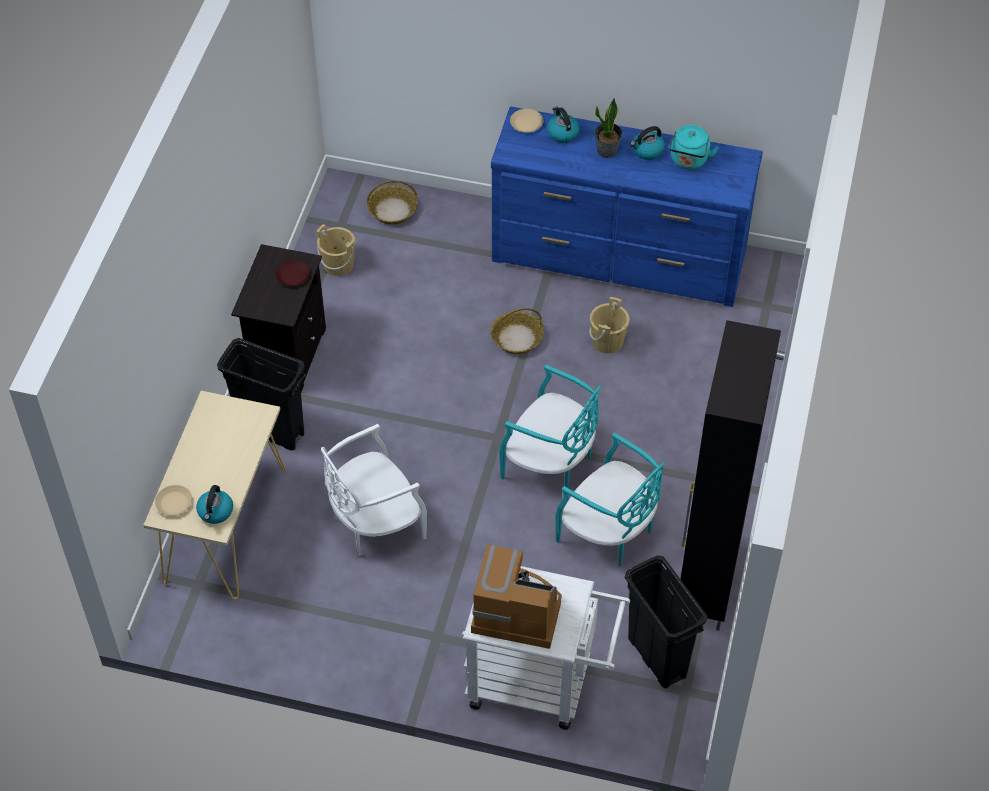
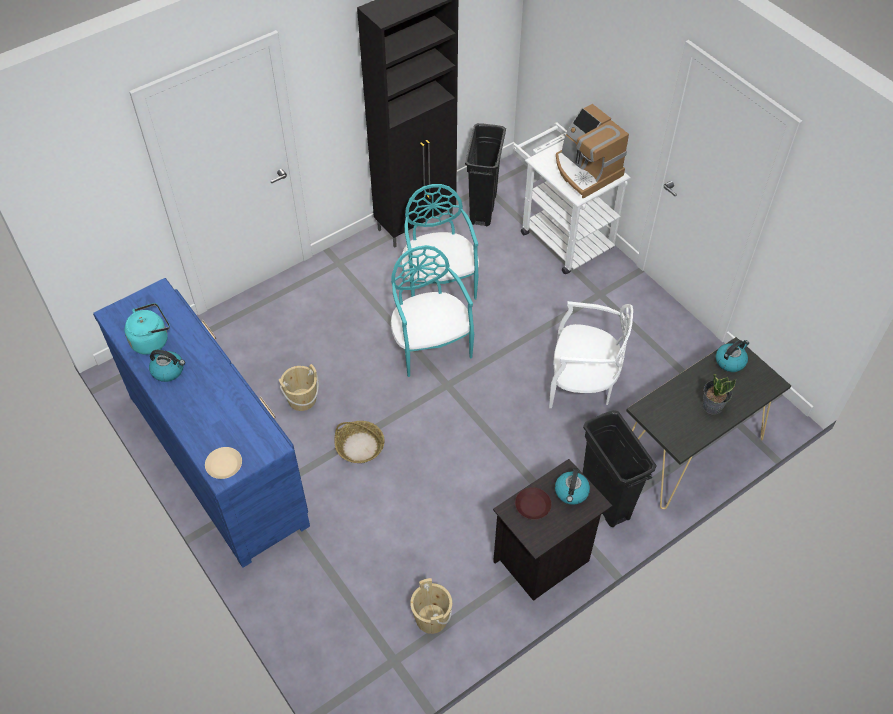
camera: 140 degrees left, 0 degrees up
(174, 503) = (757, 386): beige plate -> none
(226, 525) = (690, 450): beige console table -> black console table
(393, 210) = (336, 642): basket -> none
(562, 133) = (208, 434): kettle -> kettle (571, 492)
(607, 150) = (196, 392): potted plant -> potted plant (712, 405)

